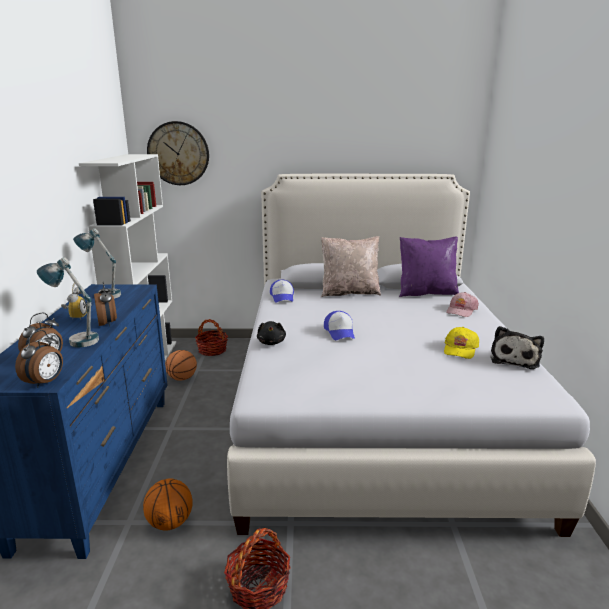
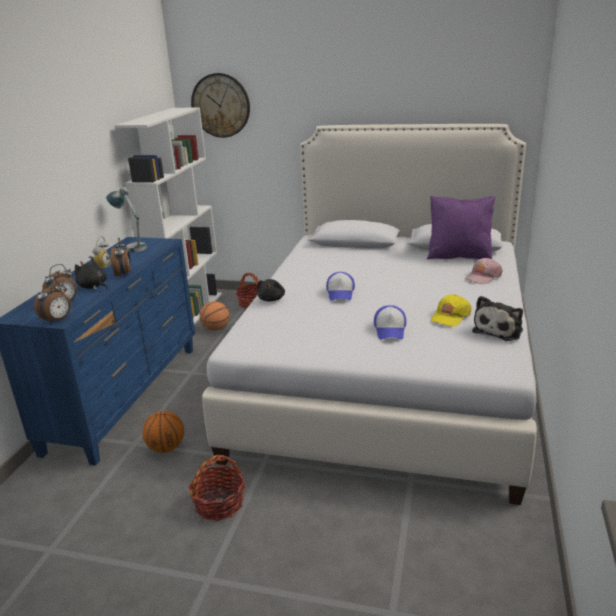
camera: 15 degrees right, 5 degrees up
(75, 339) = (93, 286): table lamp -> black plush toy
(282, 297) = (307, 254): cap -> cap (390, 330)
(349, 292) = (377, 252): beige pillow -> none

